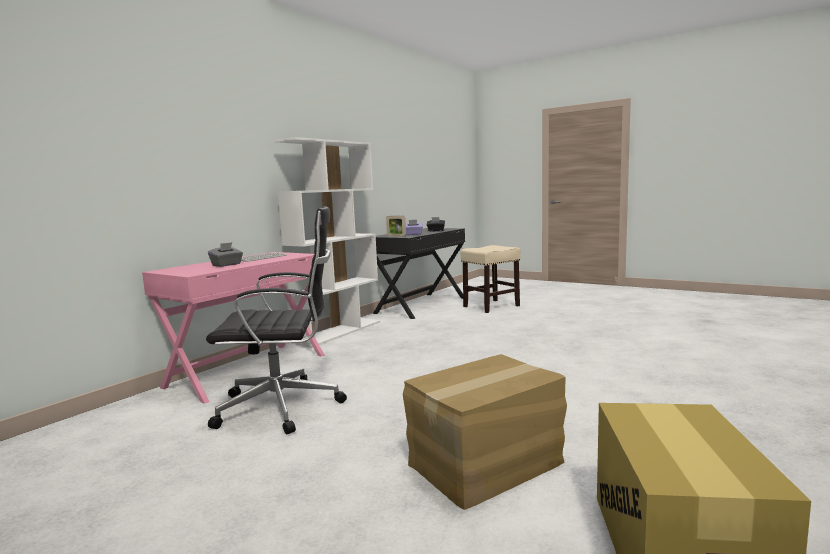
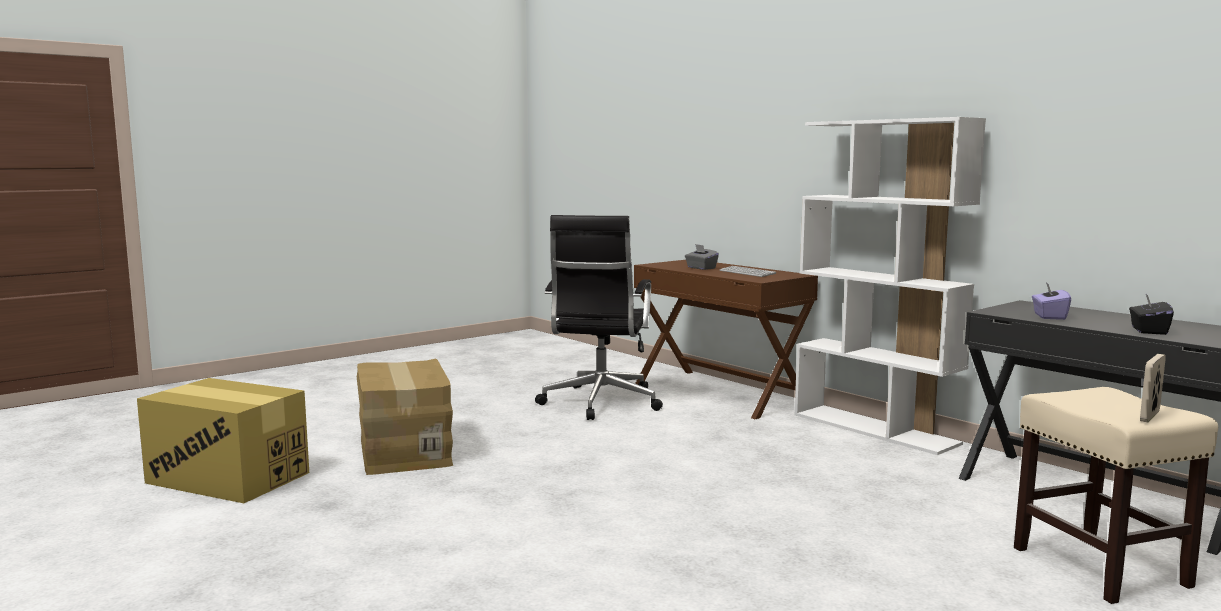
camera: 105 degrees right, 0 degrees up
(247, 370) = (720, 393): pink desk -> brown desk
(396, 236) = (1007, 308): picture frame -> picture frame (1149, 416)

